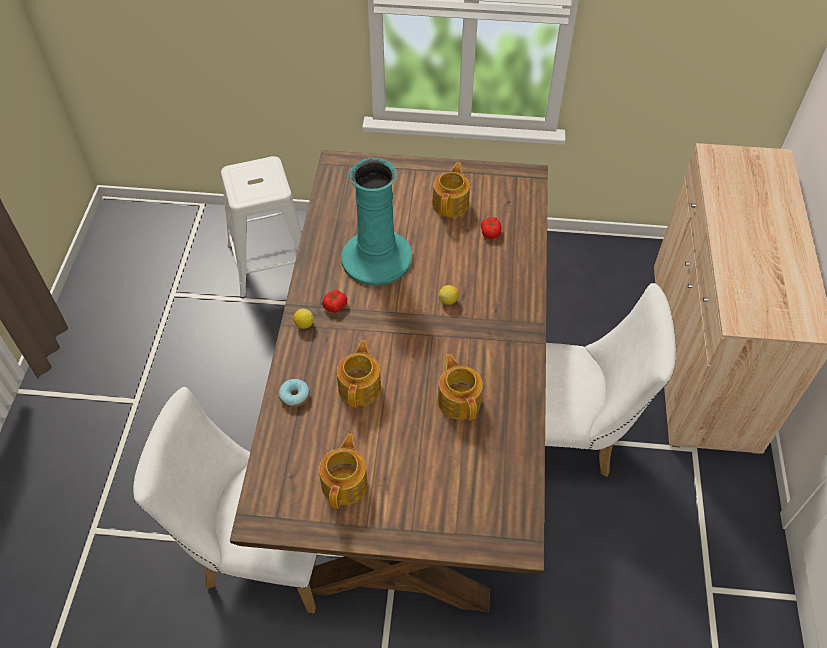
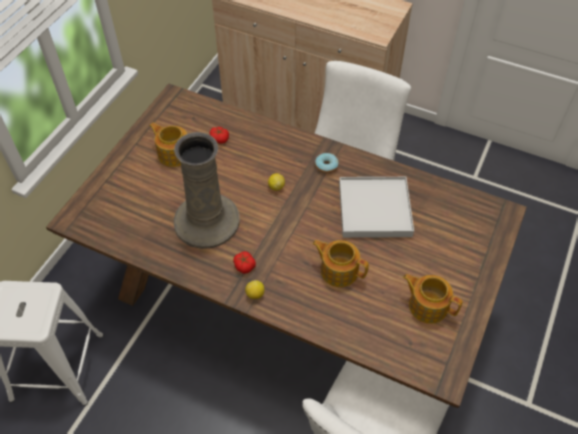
camera: 70 degrees left, 0 degrees up
(295, 396) = (330, 321): donut -> donut (326, 166)
(376, 258) = (206, 221): turquoise vase -> beige vase
(459, 400) = (374, 209): teapot -> white tray

